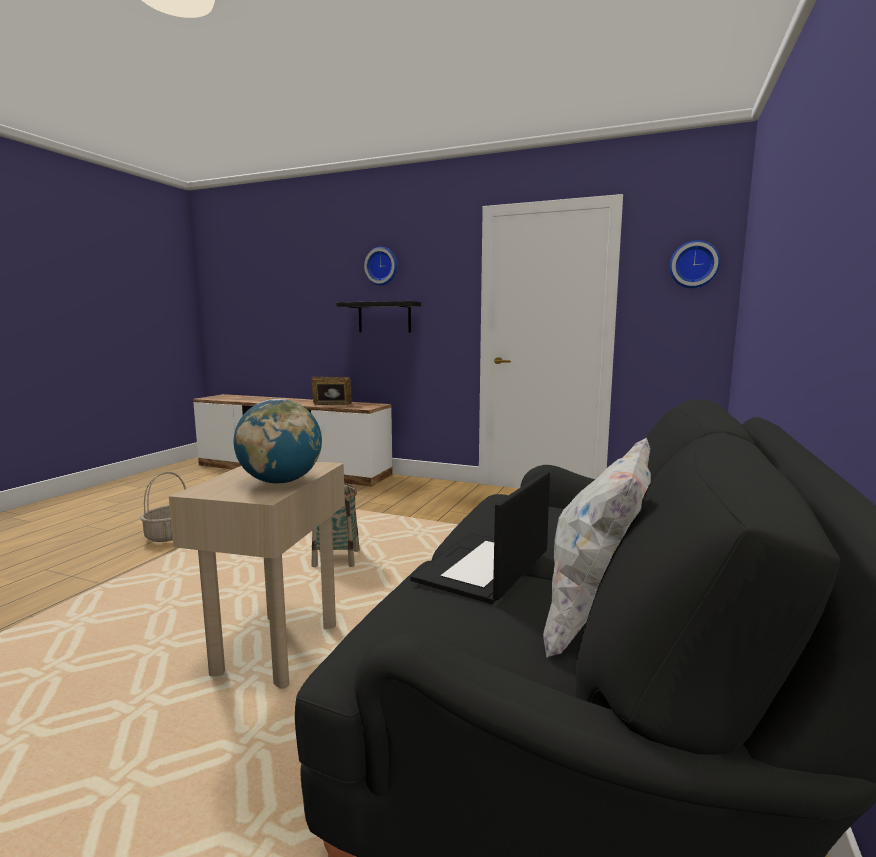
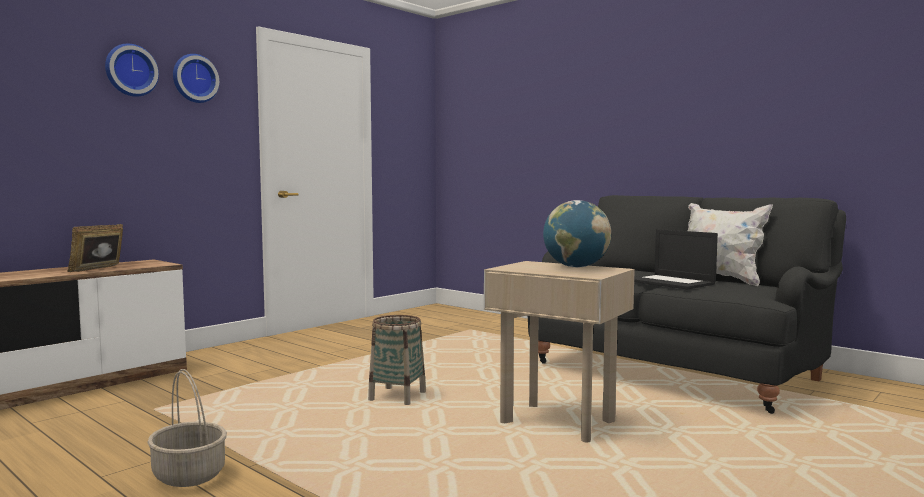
camera: 70 degrees left, 5 degrees down
(384, 317) = (136, 140): black shelf -> none
(694, 265) = (413, 114): wall clock -> wall clock (194, 78)

